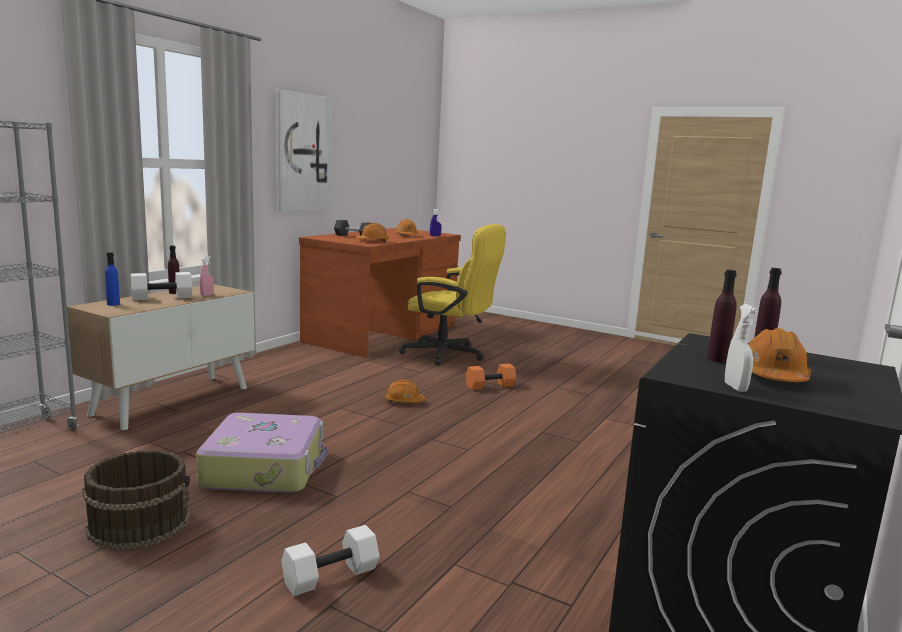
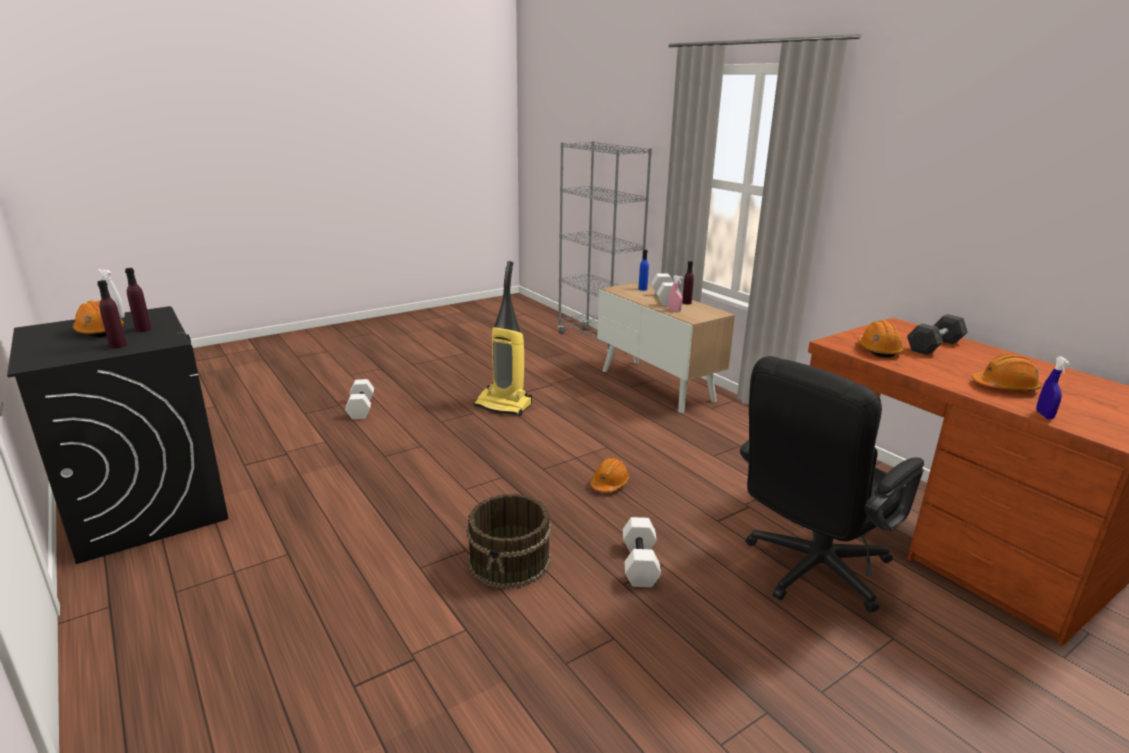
camera: 115 degrees right, 10 degrees up
(140, 522) = (466, 373): brown bucket -> brown bucket (510, 560)
(265, 468) = (504, 405): suitcase -> vacuum cleaner
(303, 152) = (939, 196): picture -> none
(450, 355) = (809, 572): yellow office chair -> black office chair
(490, 386) = (641, 564): orange dumbbell -> white dumbbell

